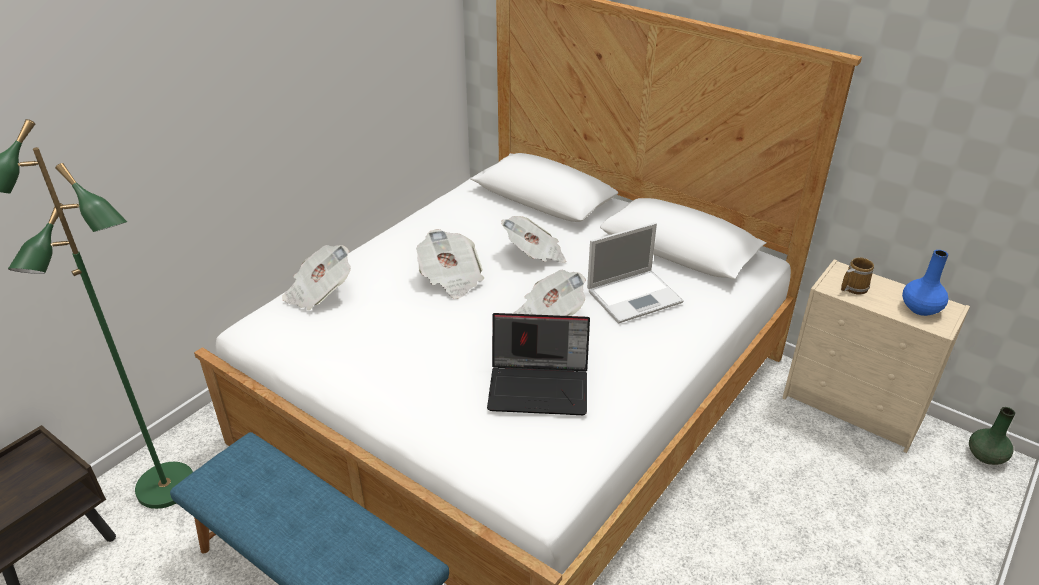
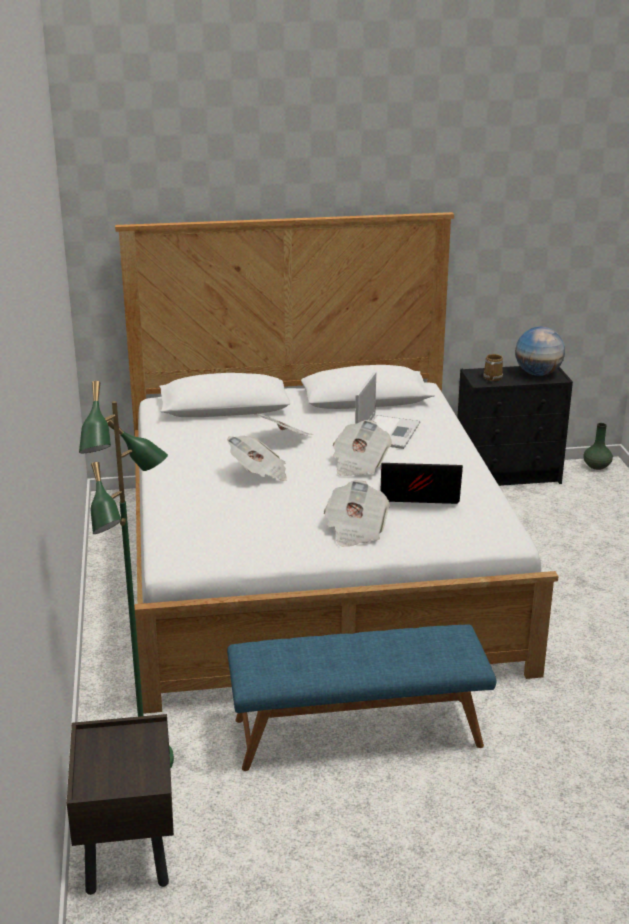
camera: 45 degrees left, 10 degrees down
(319, 292) = (182, 521): newspaper -> newspaper (355, 530)
(540, 386) = (418, 495): laptop -> laptop turned 135 degrees counterclockwise
(854, 408) = (508, 476): beige dresser -> black dresser
(921, 308) = (538, 374): blue vase -> globe

